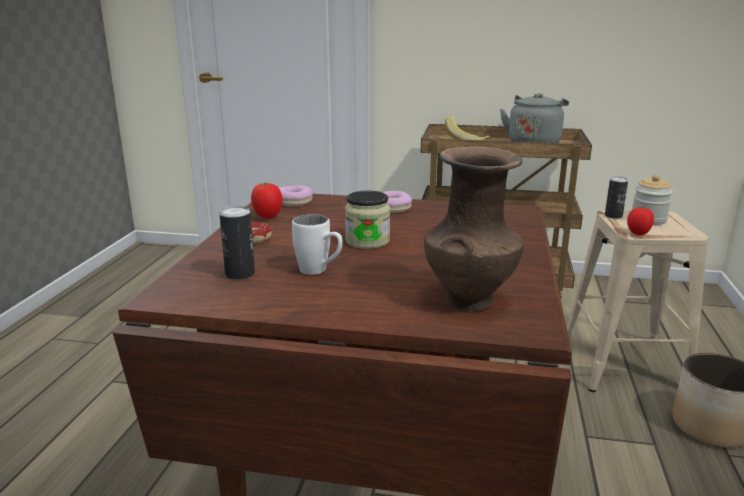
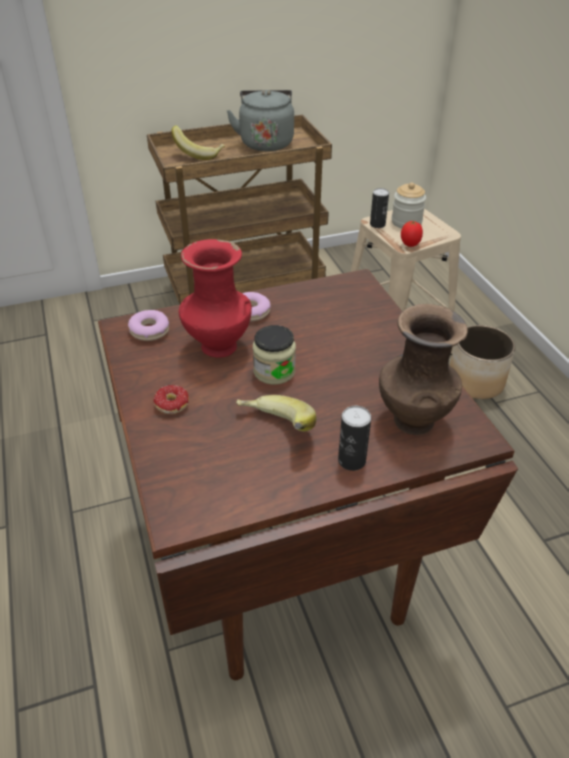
camera: 30 degrees left, 20 degrees up
(240, 274) = (211, 461): can -> can (351, 460)
(268, 217) = (149, 365): tomato -> none
(319, 271) = (274, 430): white mug -> banana
(336, 219) = (217, 347): none -> red vase

